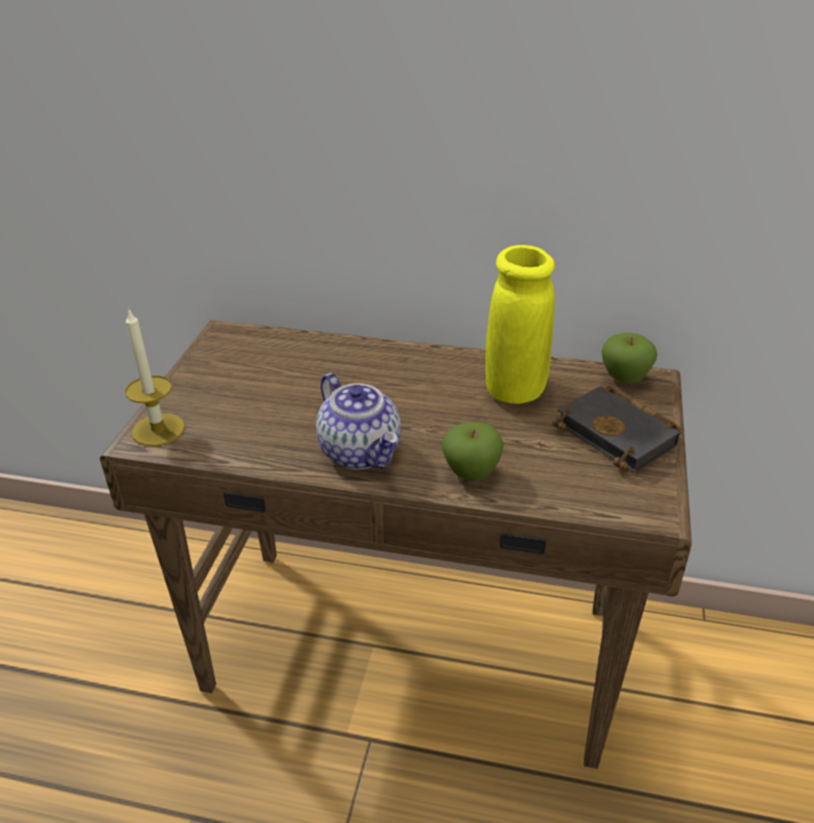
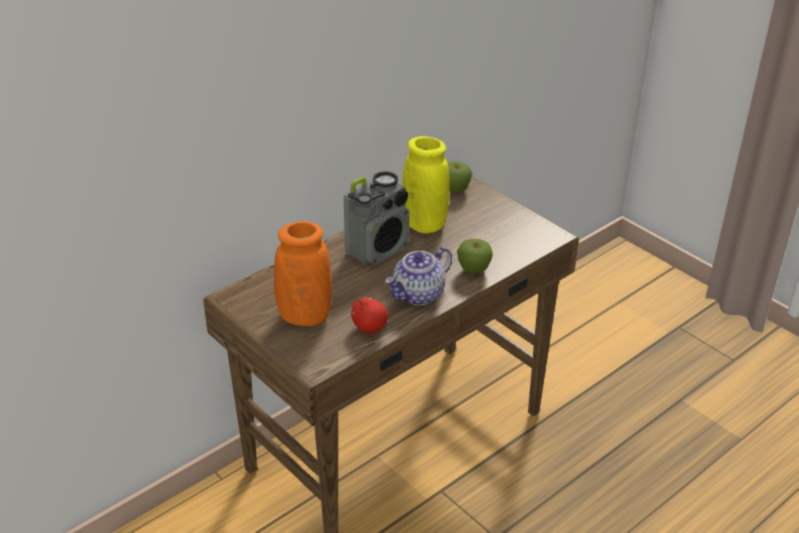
camera: 55 degrees left, 0 degrees up
(158, 430) = (311, 358): candle -> none
(233, 390) = (305, 316): none -> orange vase
(253, 445) = (369, 328): none -> apple
(361, 452) = (418, 295): teapot -> teapot turned 135 degrees clockwise
(419, 380) = (378, 249): none -> radio
(620, 435) = (495, 215): black book -> none

